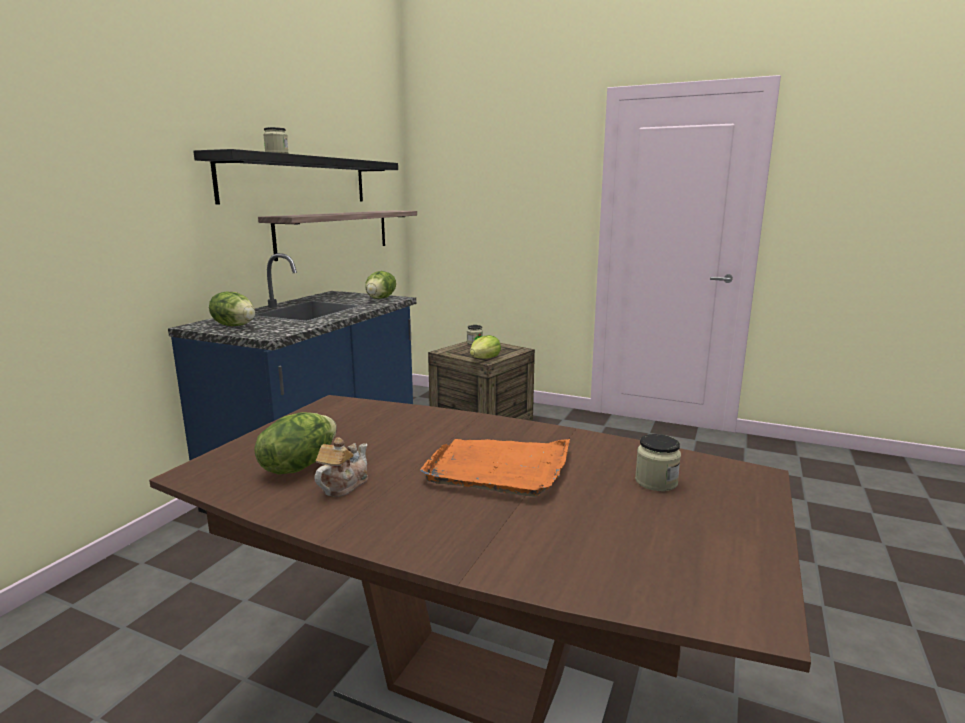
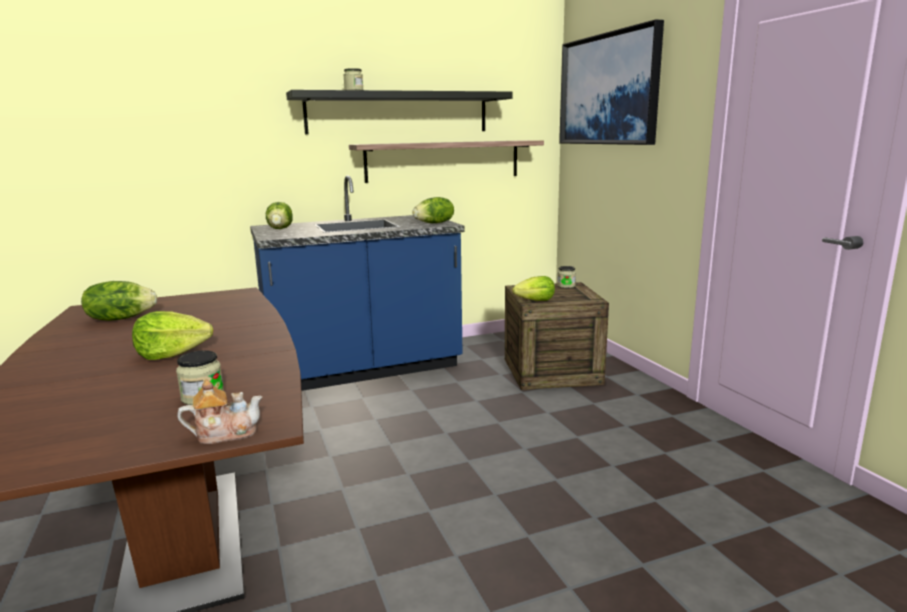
camera: 45 degrees right, 0 degrees up
(343, 485) = (99, 334): teapot -> teapot (225, 433)
(476, 166) = (608, 90): none -> picture
(499, 468) = (172, 353): orange tray -> lettuce

